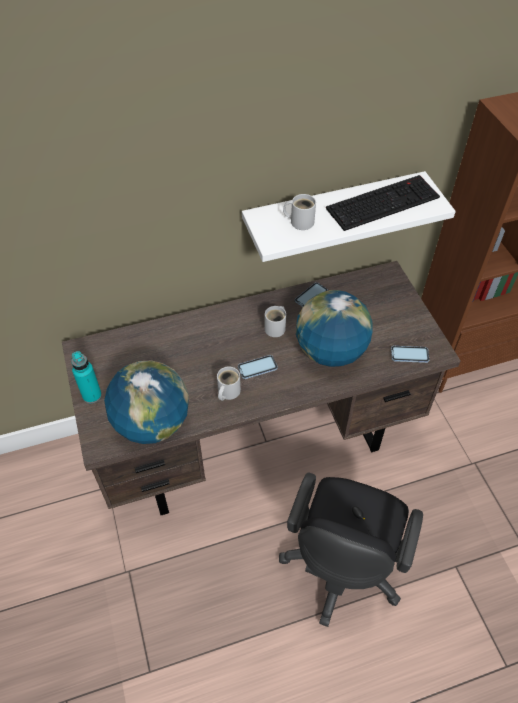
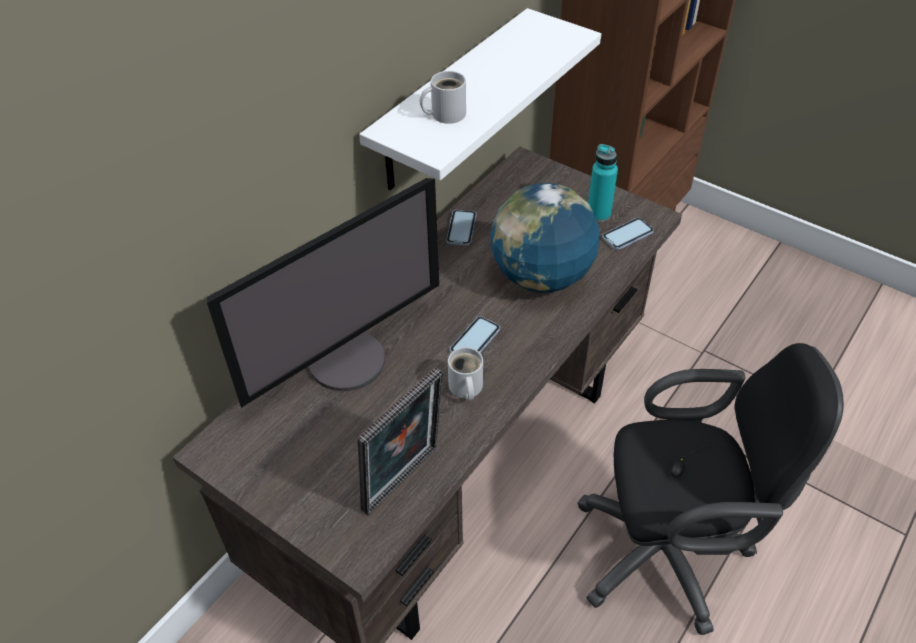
camera: 35 degrees left, 5 degrees down
(92, 395) = (286, 499): turquoise bottle -> turquoise bottle (598, 214)
(152, 423) = (404, 482): globe -> picture frame
(182, 338) = (346, 359): none -> monitor
(276, 327) = (454, 283): white mug -> none
(340, 569) = (671, 552): black office chair -> black office chair turned 75 degrees counterclockwise
(383, 202) = (517, 55): keyboard -> none

